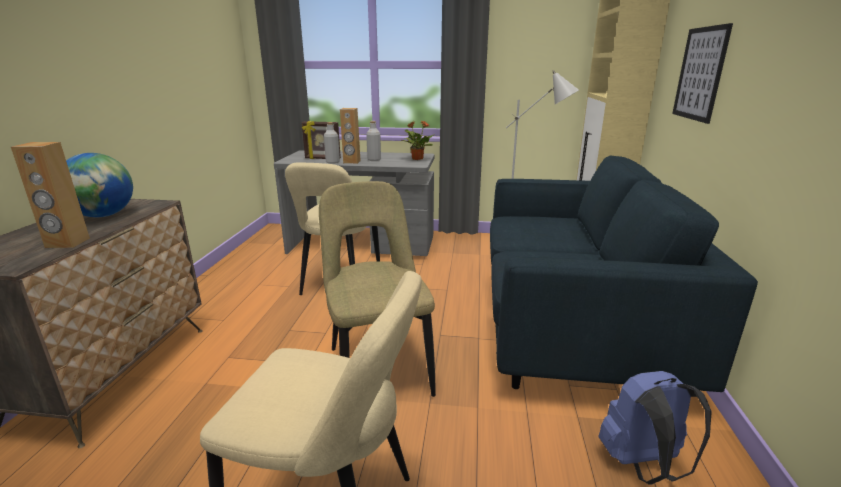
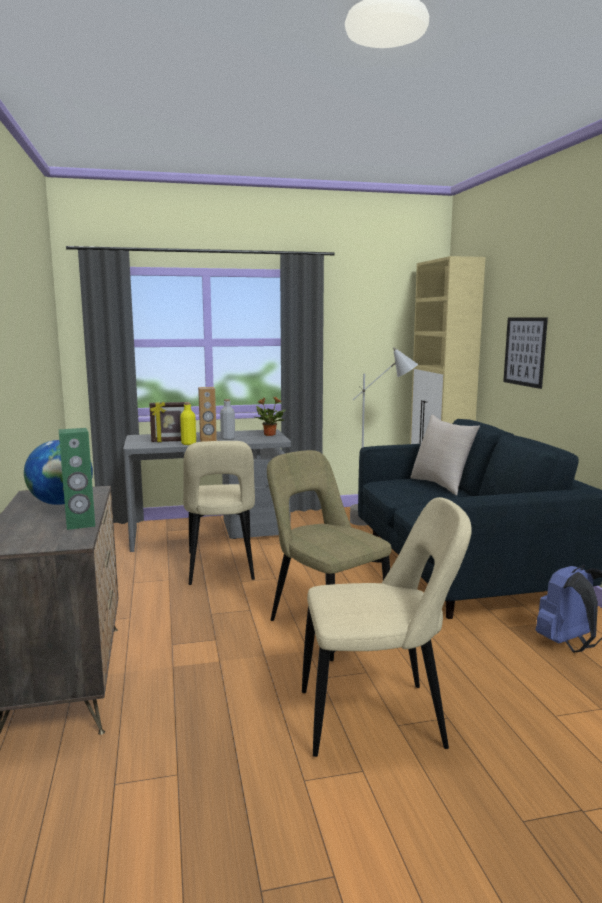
camera: 20 degrees left, 10 degrees down
(67, 243) = (80, 524): brown speaker -> green speaker
(332, 162) = (188, 443): grey bottle -> yellow bottle
(572, 229) = (441, 485): none -> beige pillow

